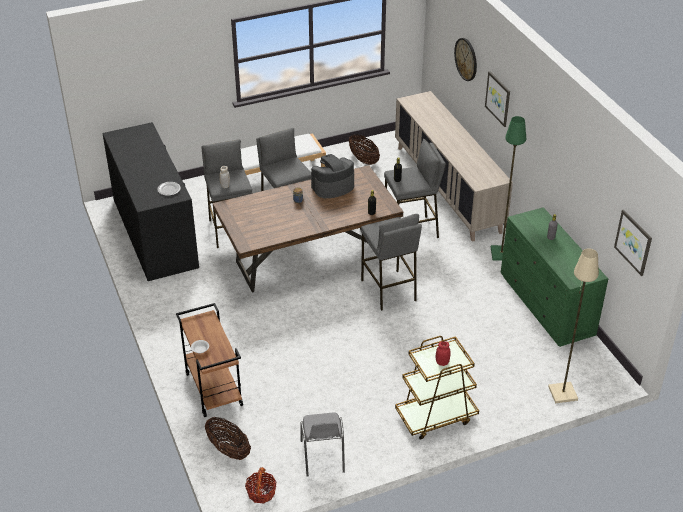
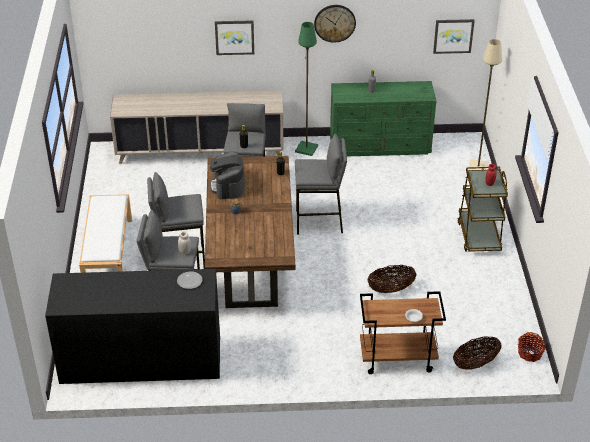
camera: 70 degrees left, 0 degrees up
(322, 457) = (501, 308): grey chair -> none
(363, 160) = (121, 189): basket -> basket (391, 289)
(466, 59) = (169, 32): wall clock -> wall clock (334, 23)

